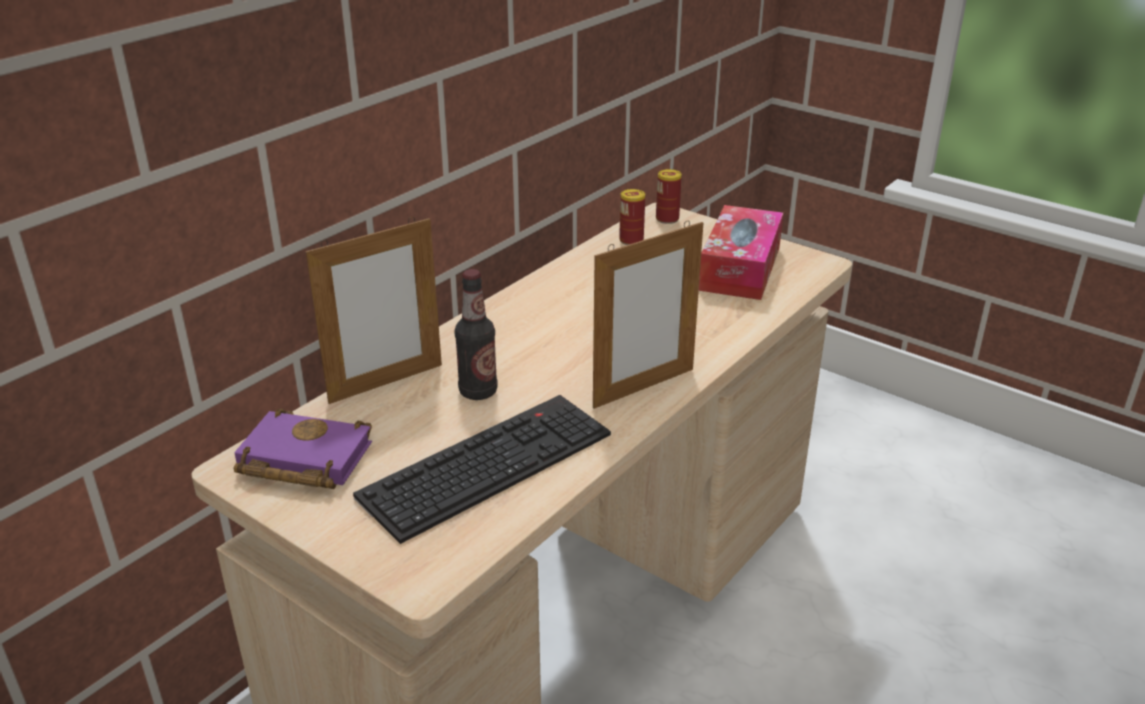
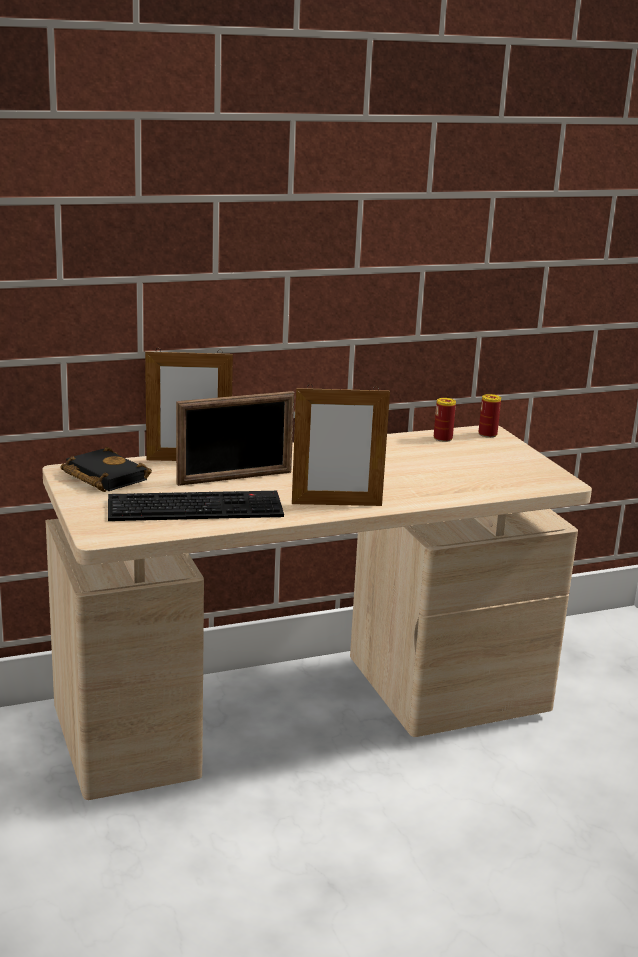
camera: 30 degrees right, 10 degrees down
(300, 460) = (102, 477): purple book -> black book
(478, 391) = (235, 478): bottle -> picture frame
(740, 268) = (498, 470): tissue box -> none

